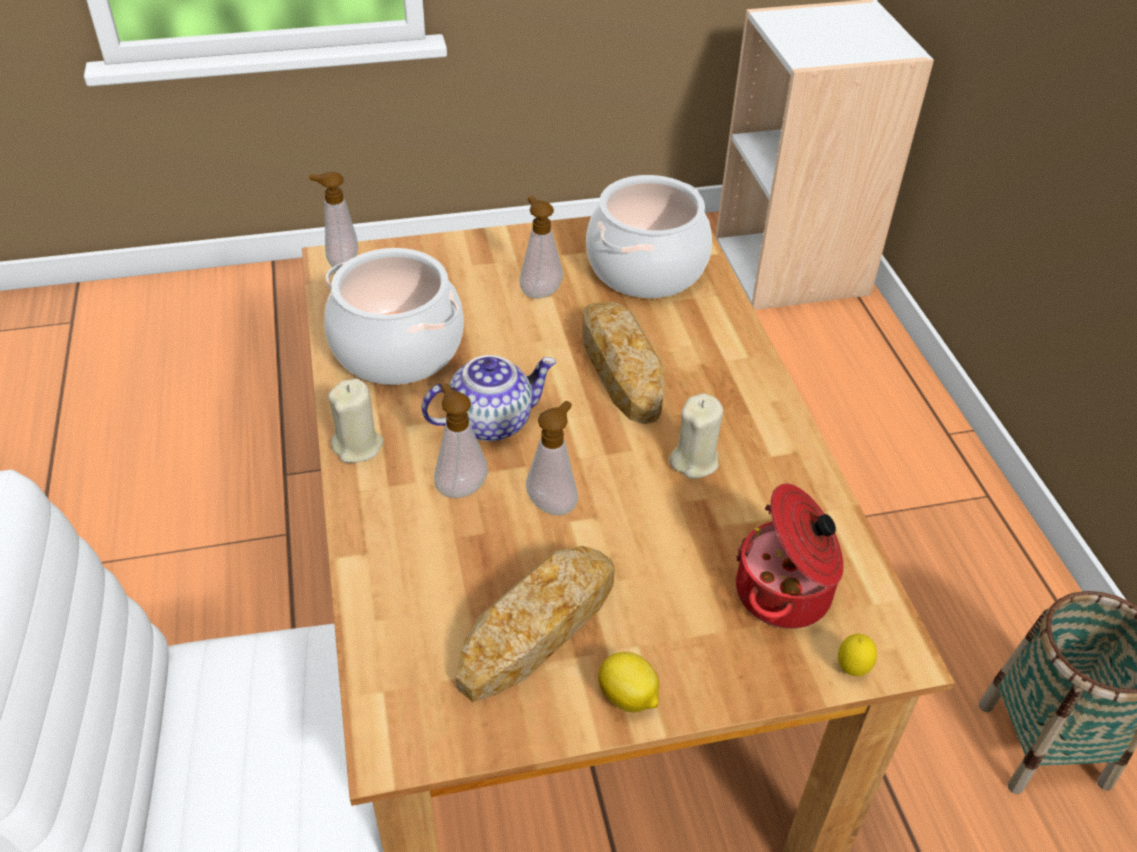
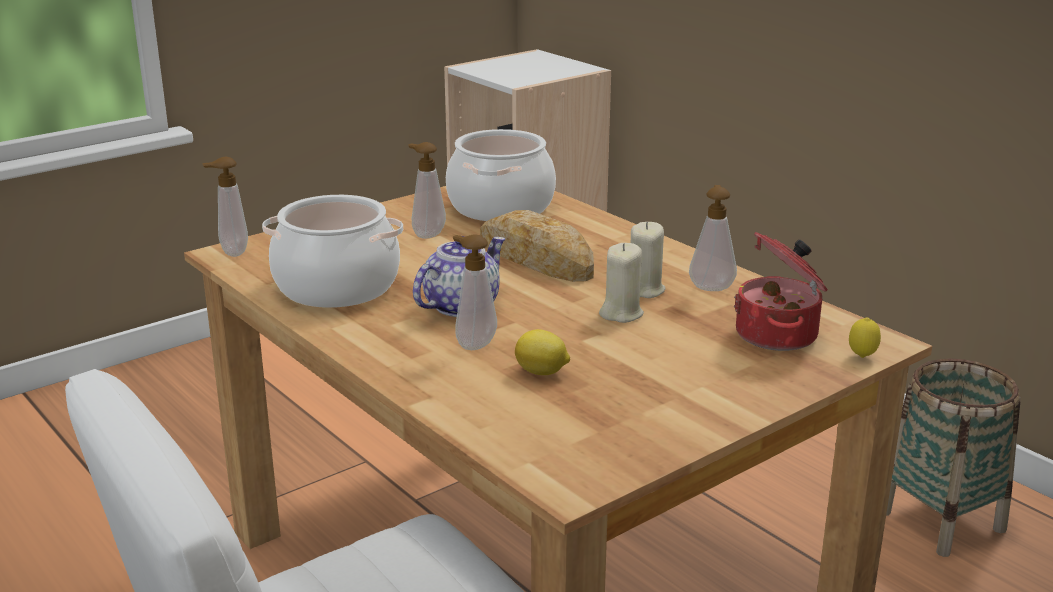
camera: 25 degrees left, 20 degrees down
(358, 446) = (360, 343): beige candle -> beige candle (621, 313)
(537, 628) = (617, 397): bread -> none
(553, 503) = (559, 334): soap dispenser -> soap dispenser (711, 286)
(628, 698) = (724, 412): lemon -> lemon (542, 372)

